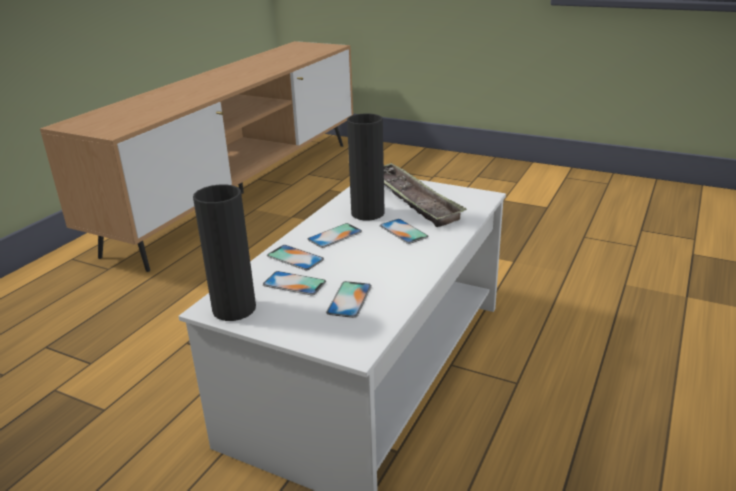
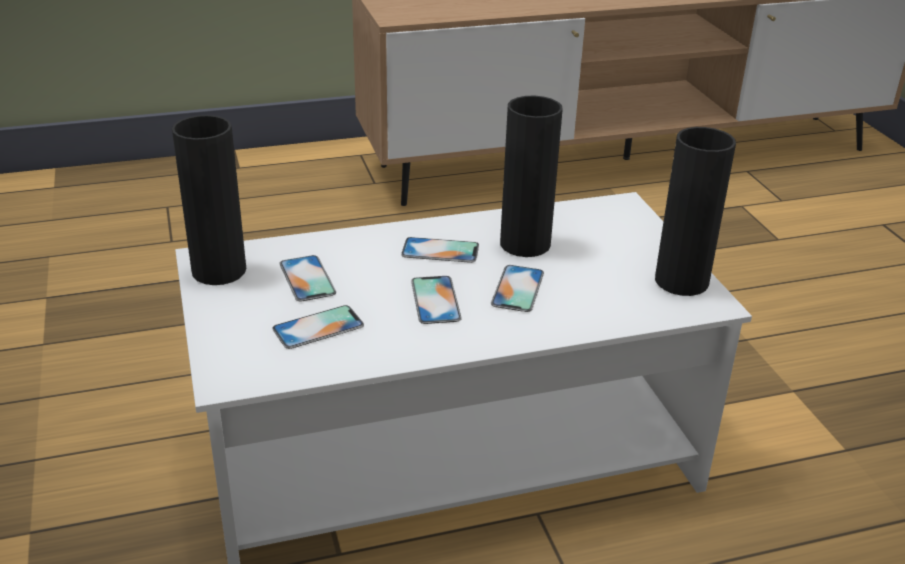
camera: 45 degrees right, 5 degrees up
(295, 258) = (359, 252): phone -> phone (435, 300)
(412, 199) = (609, 256): tray -> none
(458, 194) = (681, 281): none -> black vase

